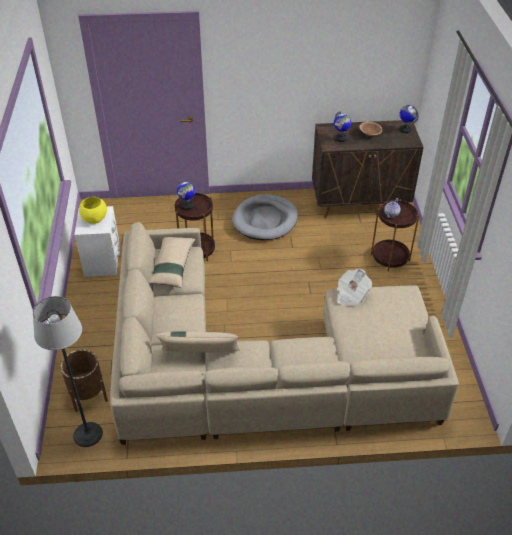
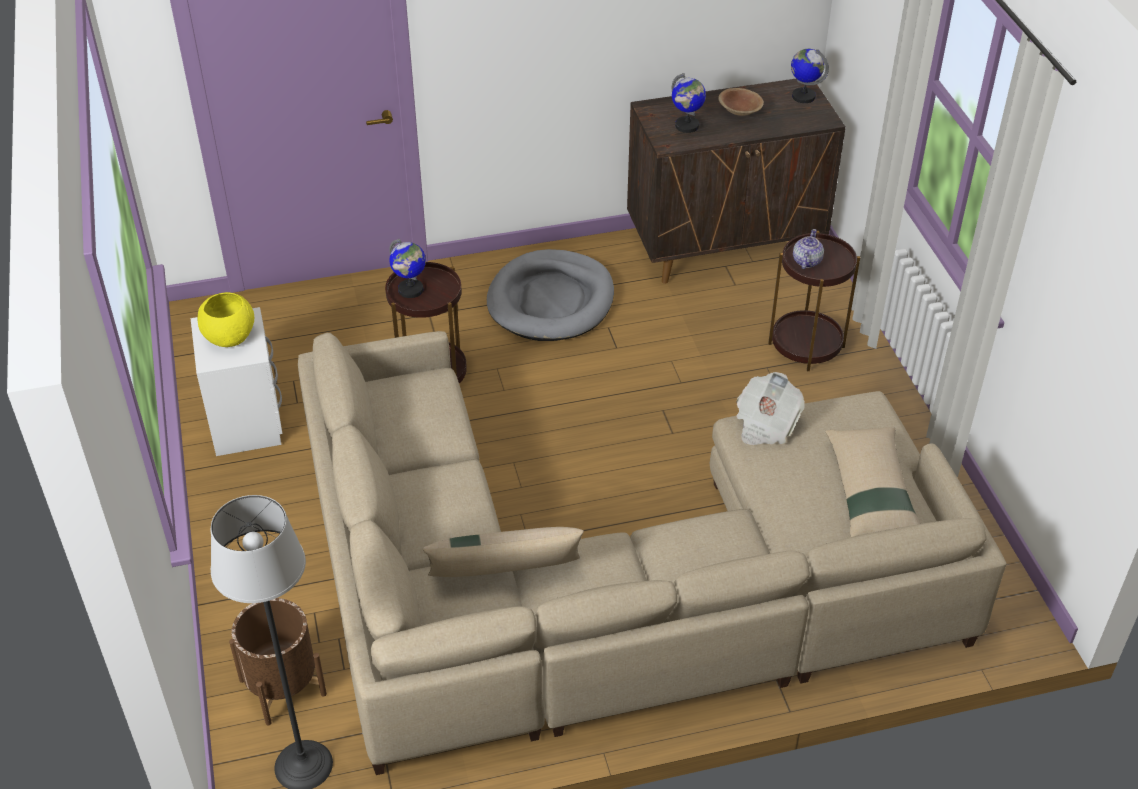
camera: 10 degrees left, 0 degrees up
(172, 266) = (406, 413): beige pillow -> beige pillow (871, 493)

